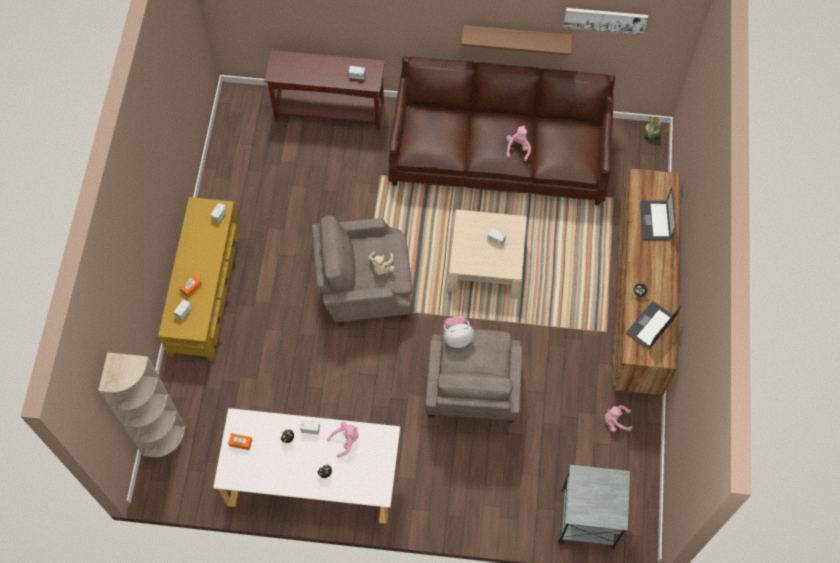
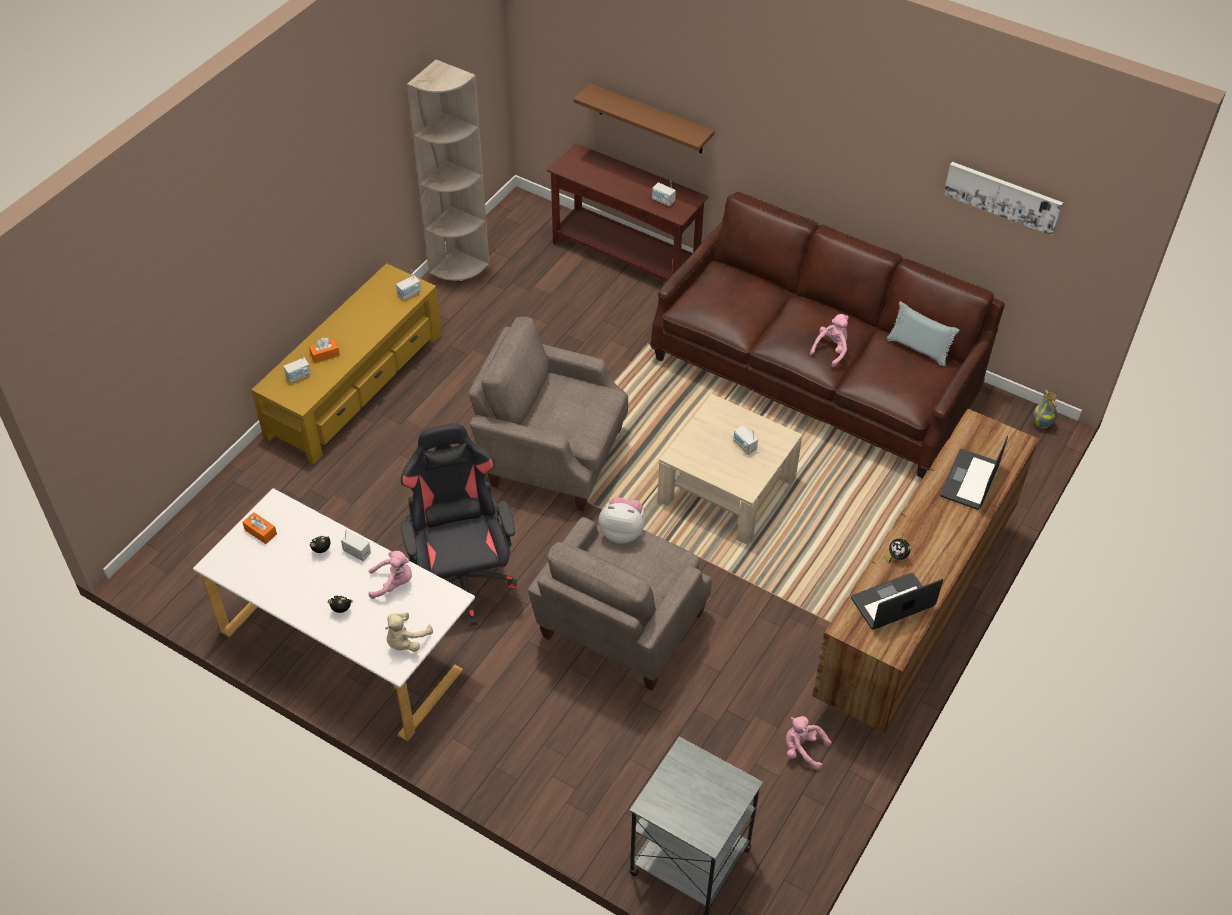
camera: 25 degrees right, 15 degrees down
(164, 441) = (195, 527): beige bookcase -> beige bookcase (459, 271)
(360, 403) = (463, 584): none -> black office chair
(381, 267) = (571, 416): beige plush toy -> beige plush toy (406, 641)
(517, 37) = (881, 200): brown shelf -> brown shelf (650, 119)
(570, 124) = (918, 348): none -> blue pillow

